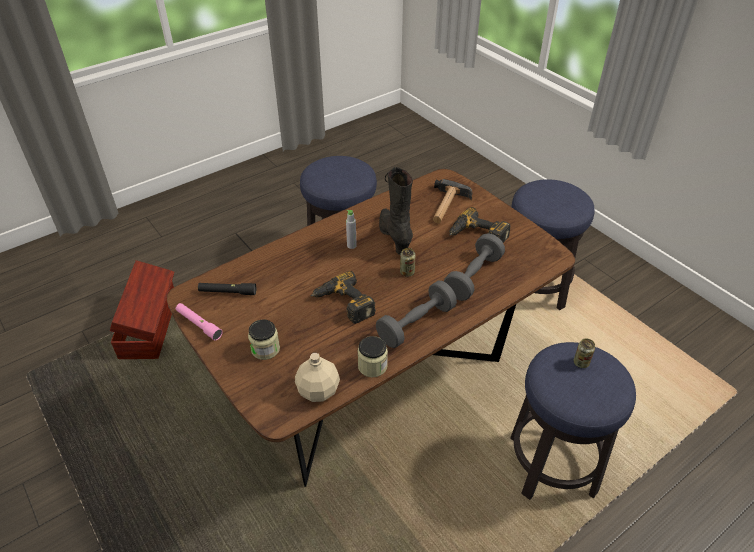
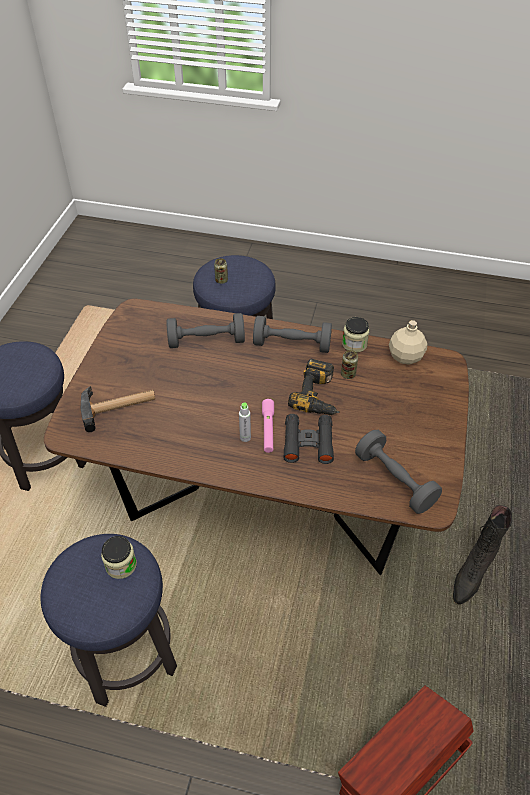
camera: 130 degrees left, 5 degrees up
(199, 324) = (445, 469): pink flashlight -> pink flashlight (268, 429)
(227, 292) = (395, 480): black flashlight -> grey dumbbell
(265, 349) = (412, 408): jar -> jar (121, 565)
(310, 271) = (308, 442): none -> black binoculars
(394, 237) = (202, 415): black boot -> black boot (471, 574)
(407, 272) = (241, 380): can -> can (348, 374)
(477, 236) = (148, 364): power drill -> none

